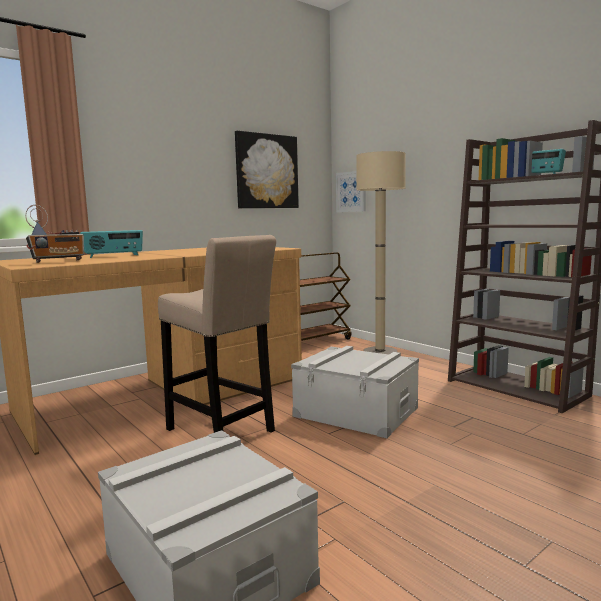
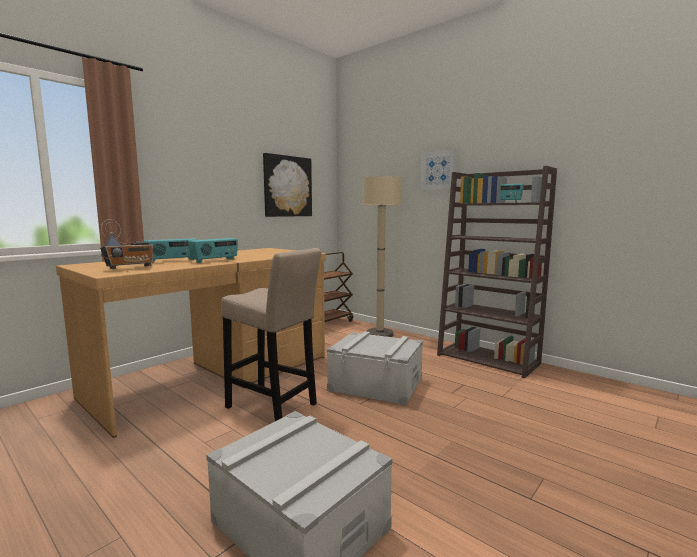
camera: 10 degrees left, 0 degrees up
(160, 255) = (215, 260): none -> radio
(351, 191) = (353, 204): picture -> picture (438, 170)

